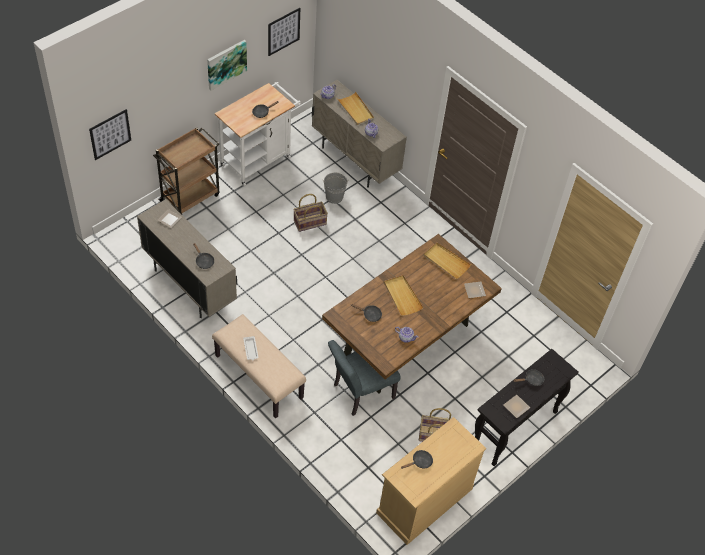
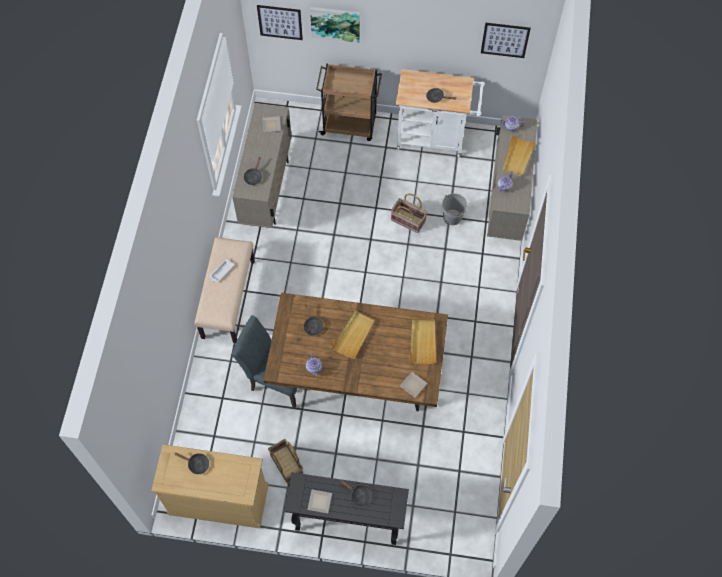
camera: 55 degrees right, 10 degrees up
(226, 64) = (425, 32): picture -> picture (335, 23)

